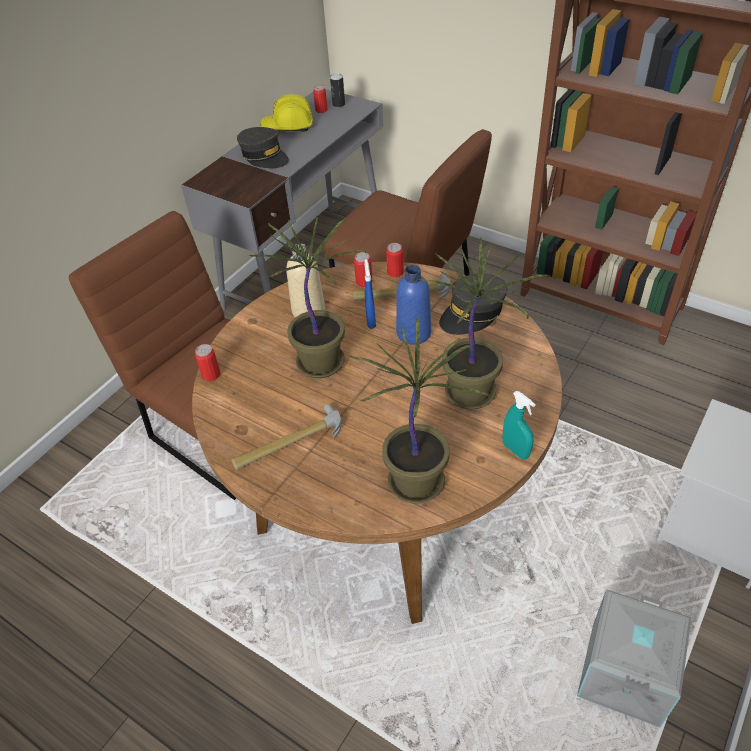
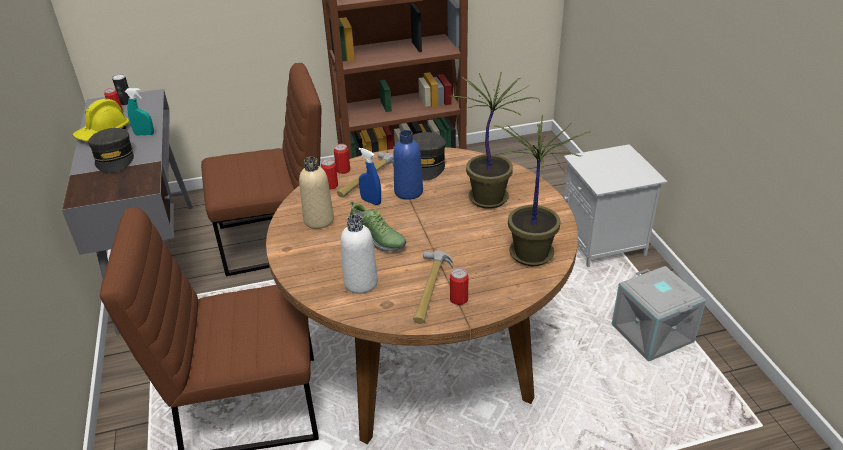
camera: 50 degrees left, 10 degrees down
(211, 375) = (311, 293): can -> can (459, 299)
(253, 394) = (361, 283): none -> white bottle
(264, 156) = (114, 158): grey cap -> grey cap turned 75 degrees clockwise
(322, 362) = (377, 238): potted plant -> shoe
(515, 450) = (552, 207): turquoise spray bottle -> turquoise spray bottle (144, 134)

